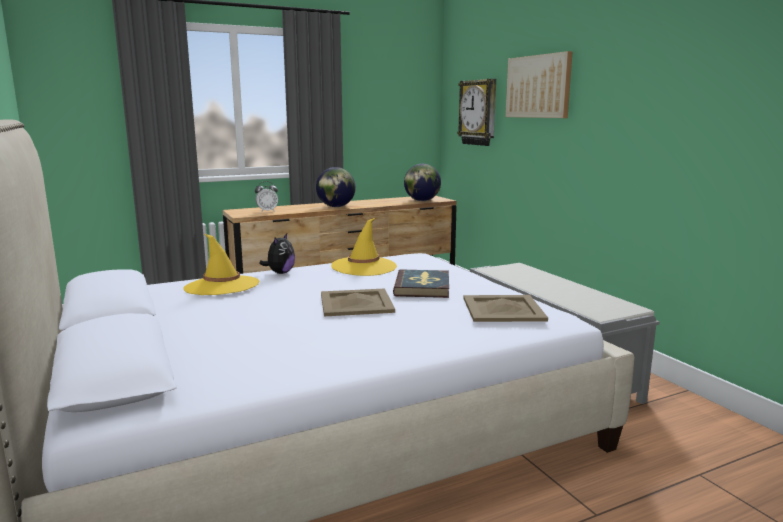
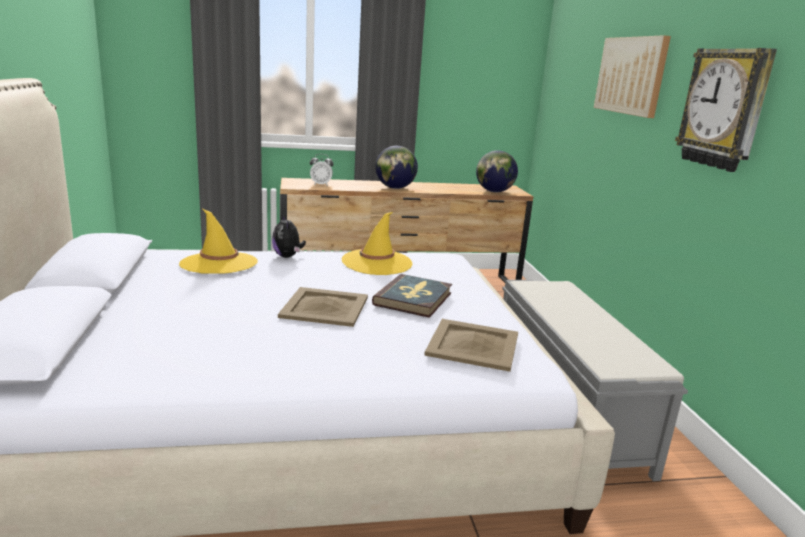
camera: 15 degrees right, 5 degrees up
(280, 273) = (288, 256): plush toy -> plush toy turned 120 degrees clockwise
(478, 112) = (572, 98): wall clock -> wall clock (724, 109)

